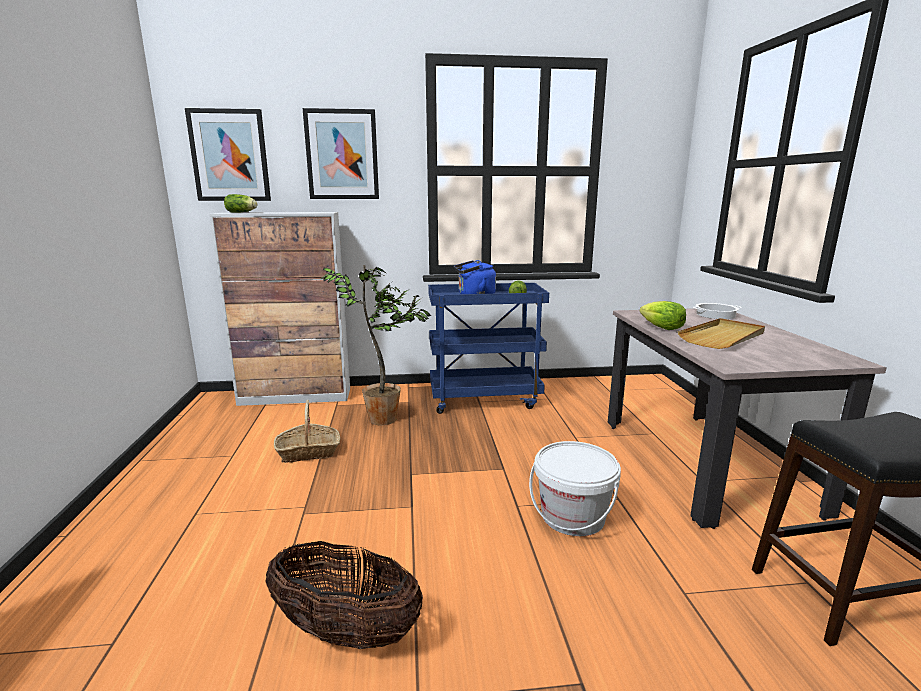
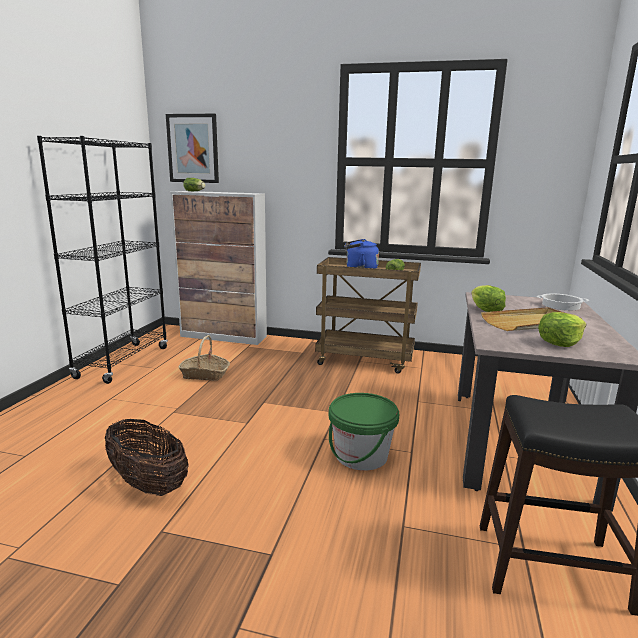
camera: 20 degrees right, 0 degrees up
(177, 456) = (123, 362): none -> black bookcase
(342, 155) = (271, 148): picture -> none
(387, 419) = (277, 362): potted plant -> none
(485, 399) = (366, 360): blue cart -> brown cart
(572, 516) = (361, 455): white bucket -> green bucket
(779, 354) = (560, 342): none -> lettuce

